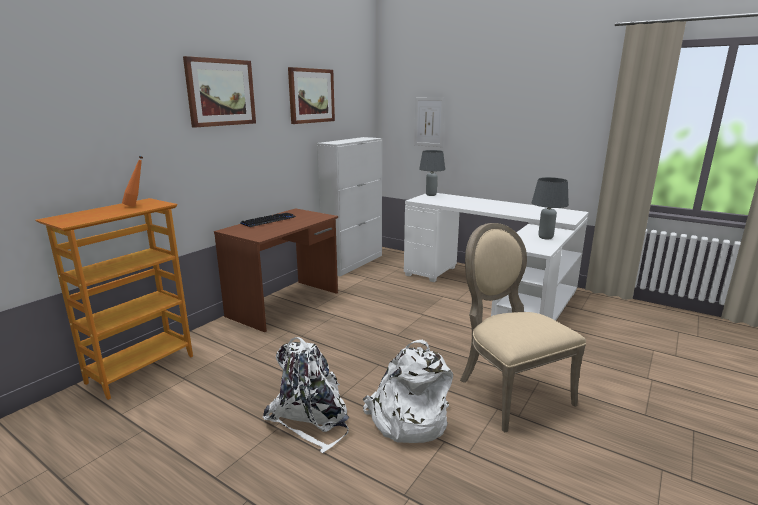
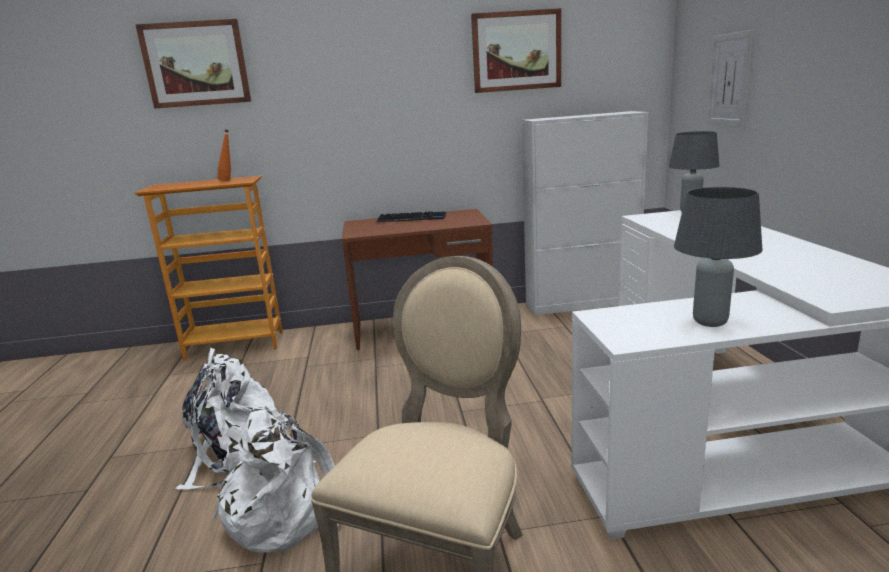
camera: 50 degrees right, 0 degrees up
(221, 92) = (359, 57): picture -> picture (196, 64)

